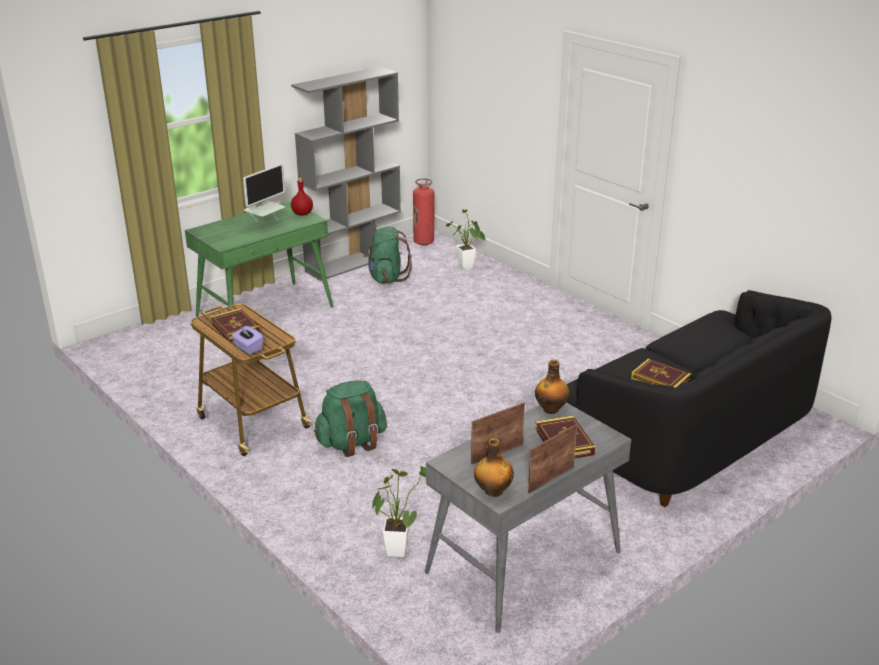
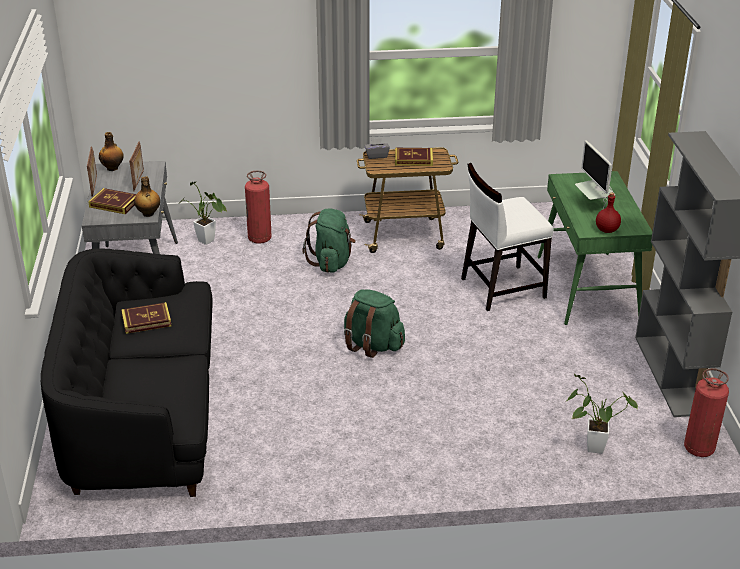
camera: 125 degrees right, 5 degrees up
(248, 348) = (376, 156): purple tissue box -> grey tissue box
(304, 344) = (502, 288): none -> white chair
(351, 512) = (259, 238): none -> fire extinguisher
(386, 278) = (608, 380): green backpack -> green backpack (372, 345)

